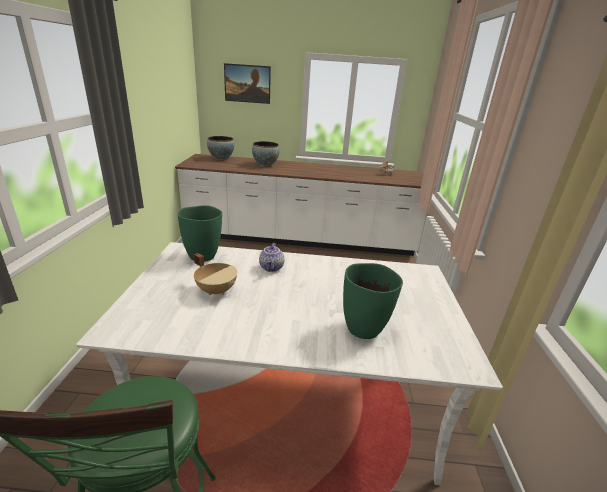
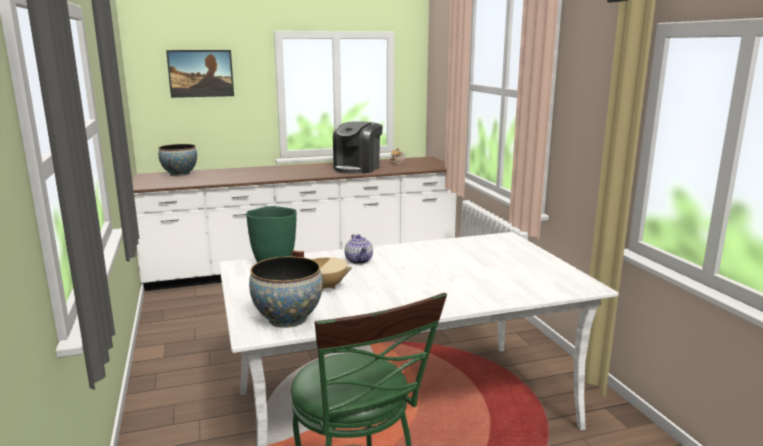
camera: 20 degrees left, 10 degrees down
(265, 165) = (247, 173): bowl -> bowl (287, 319)
(349, 173) = (357, 168): none -> coffee machine
(363, 328) = (488, 283): green vase -> none

